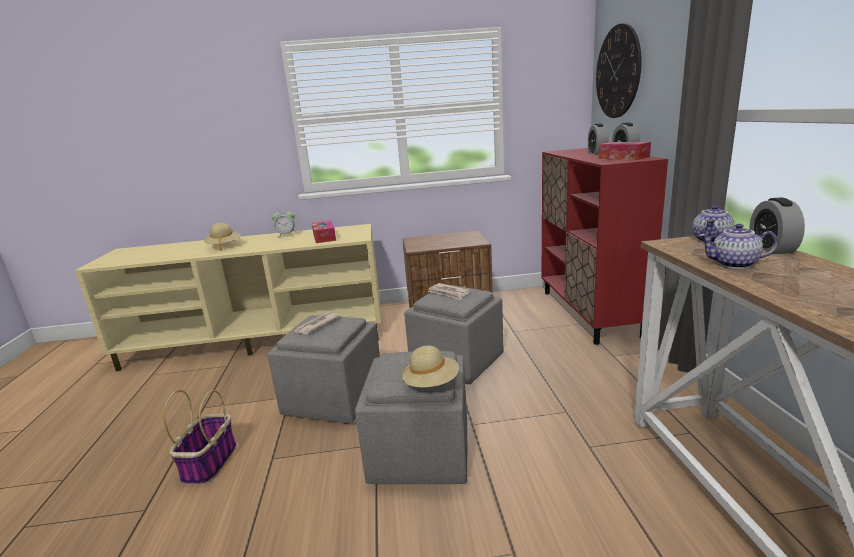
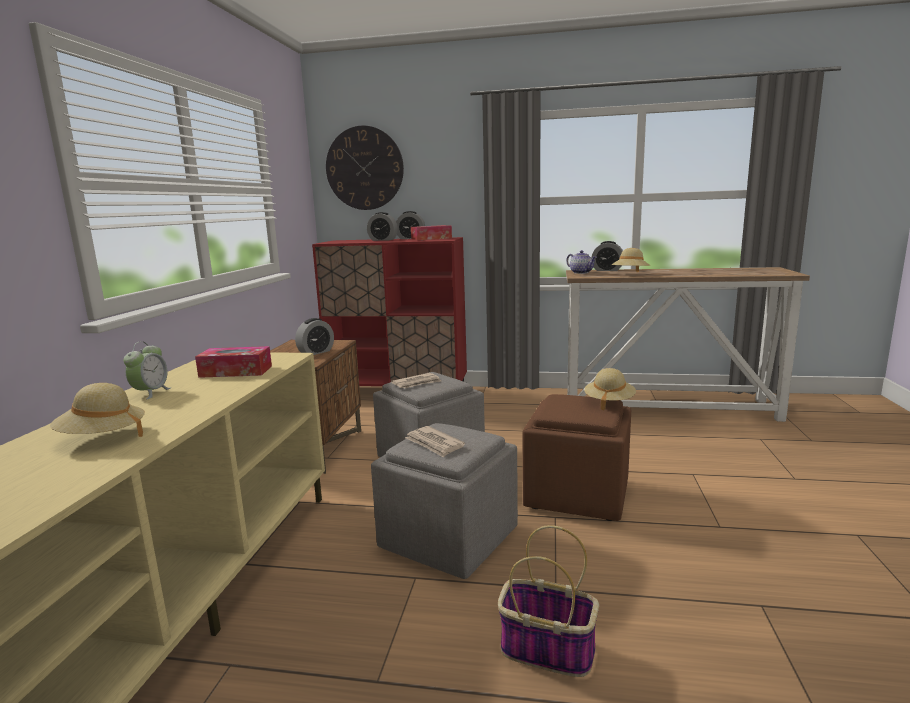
camera: 75 degrees left, 5 degrees down
(421, 454) = (578, 494): grey ottoman -> brown ottoman
(444, 243) = (316, 352): none -> alarm clock
(734, 264) = (630, 274): teapot -> beige hat

